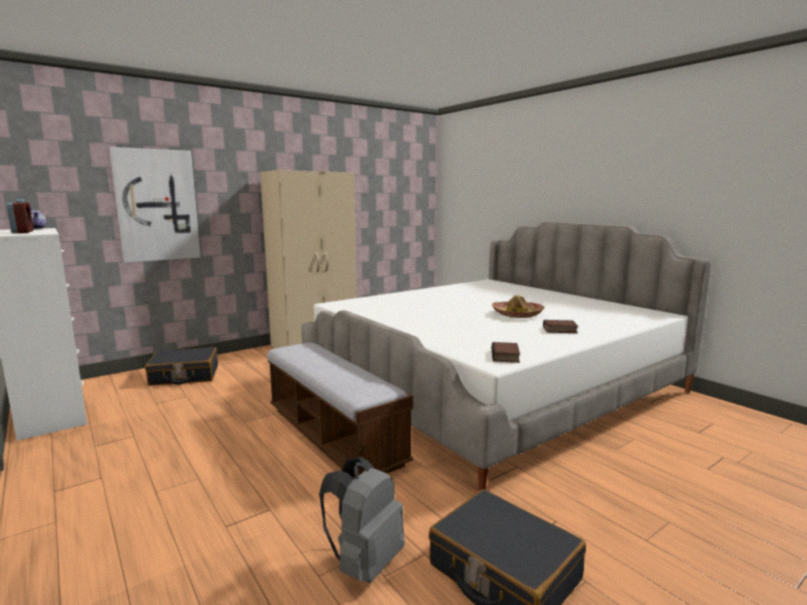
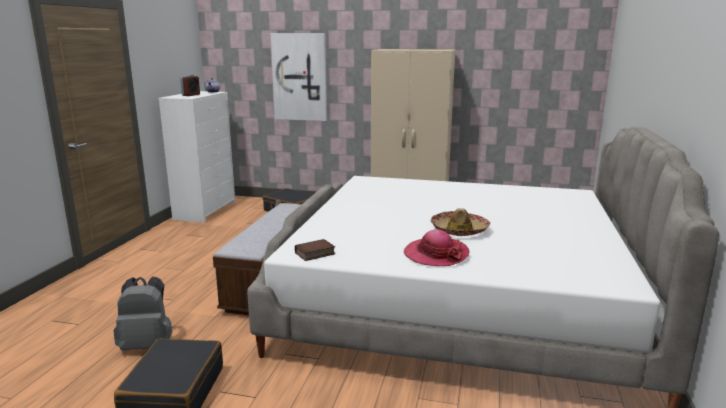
camera: 50 degrees right, 5 degrees up
(559, 330) = (436, 254): book -> hat

